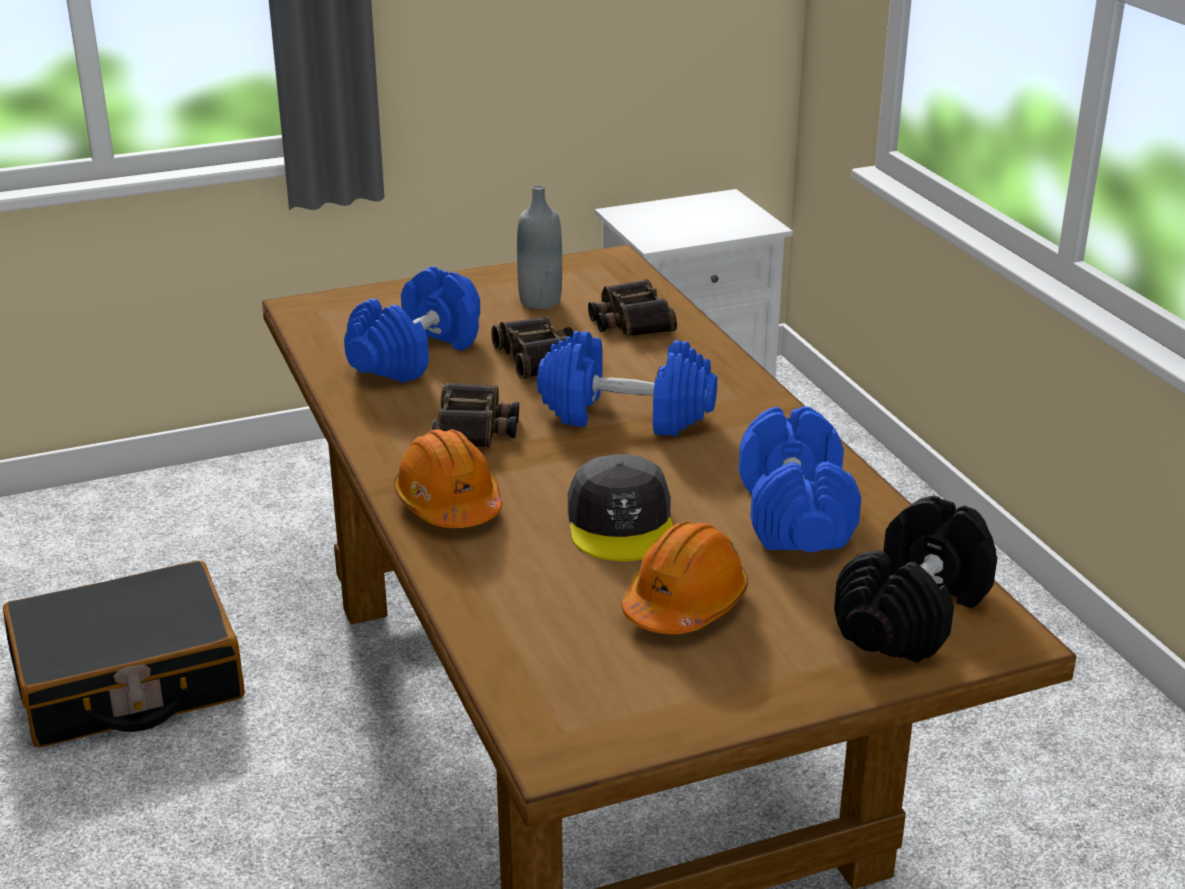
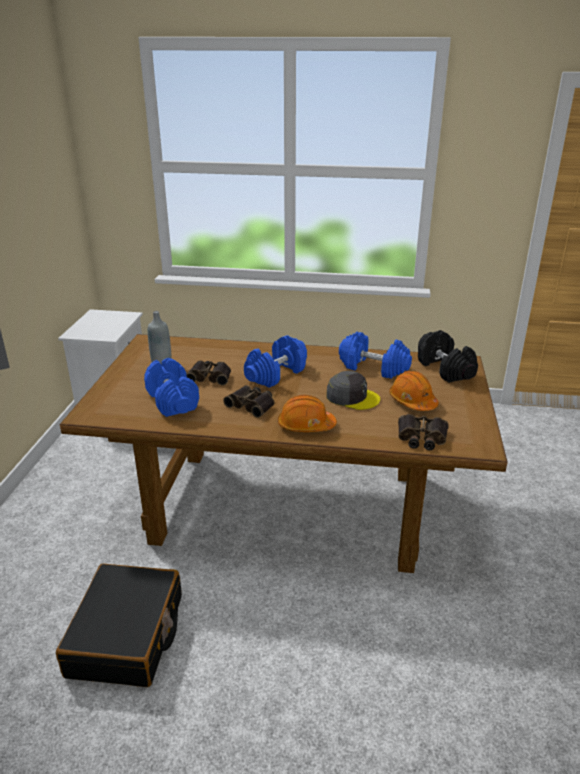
camera: 60 degrees left, 0 degrees up
(630, 320) = (203, 352): binoculars -> binoculars (421, 437)

